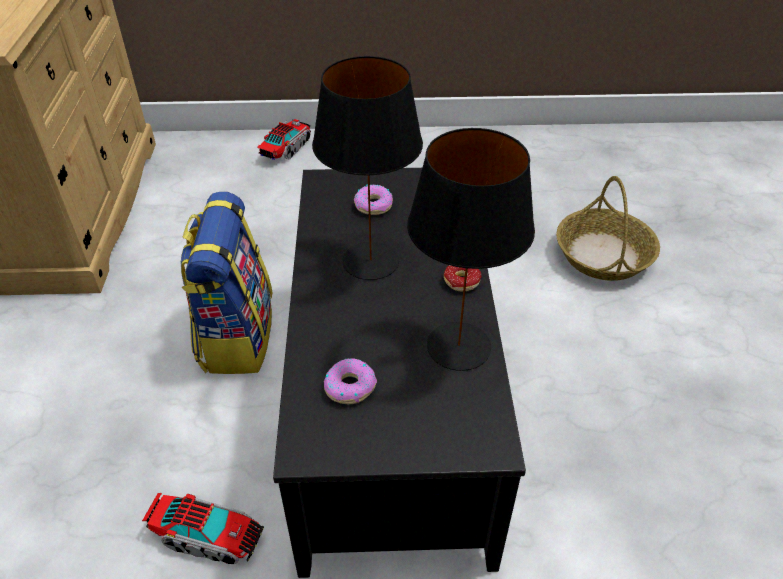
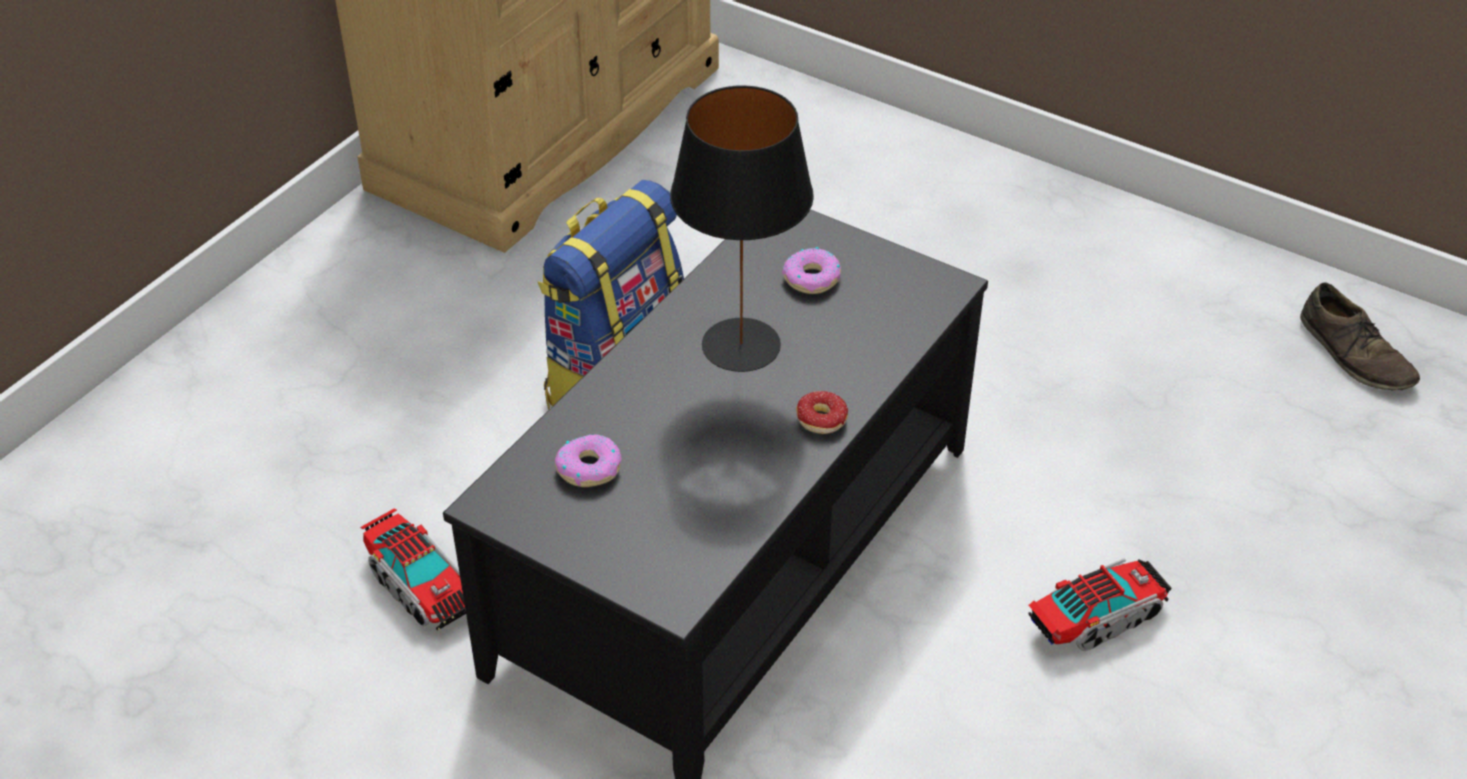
camera: 35 degrees right, 0 degrees up
(286, 148) = (893, 148): toy truck -> toy truck (1097, 617)
(458, 347) = (741, 487): black table lamp -> none
(579, 157) = (1355, 354): none -> brown shoe
(603, 255) = (1225, 520): basket -> none

